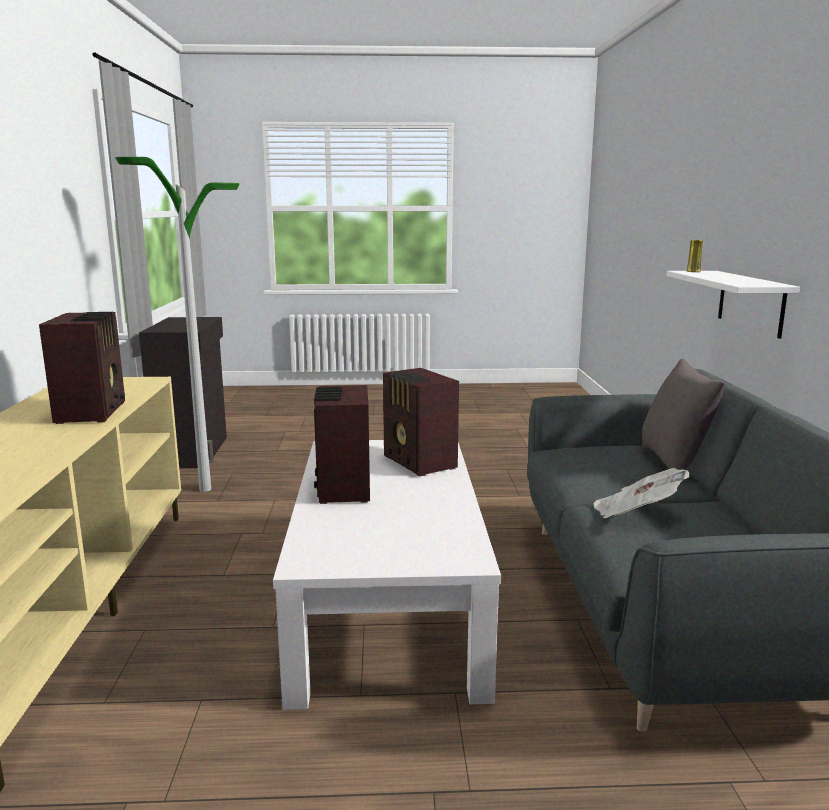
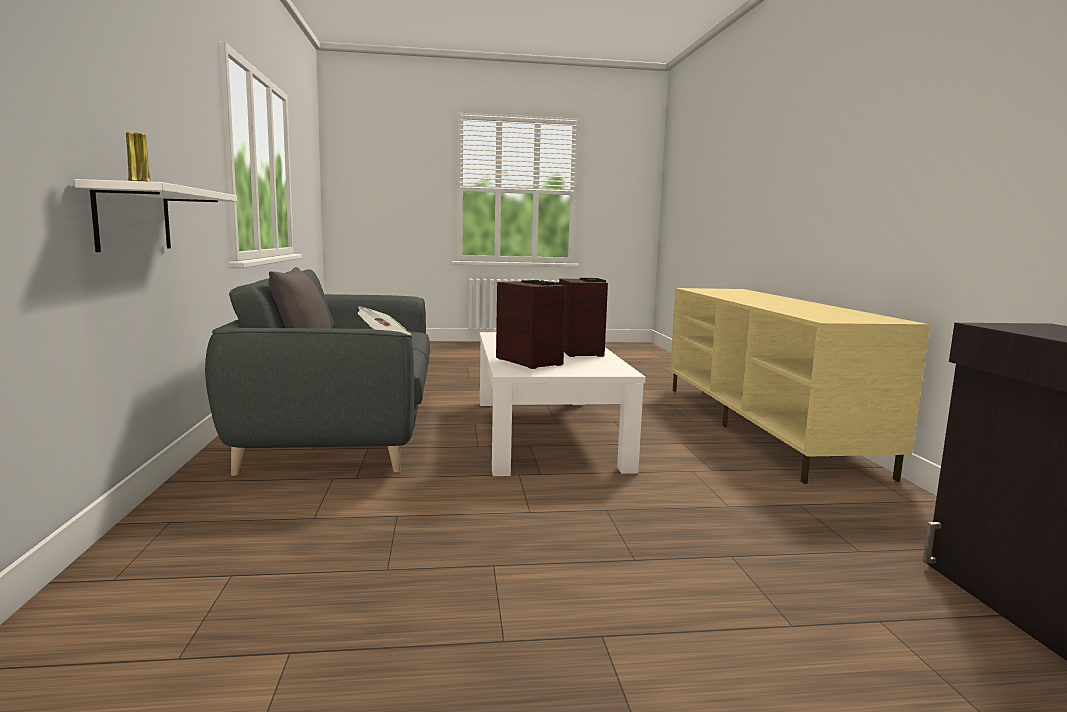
camera: 175 degrees right, 5 degrees down
(93, 412) = (778, 306): radio -> none
(205, 489) = (845, 520): floor lamp -> none

